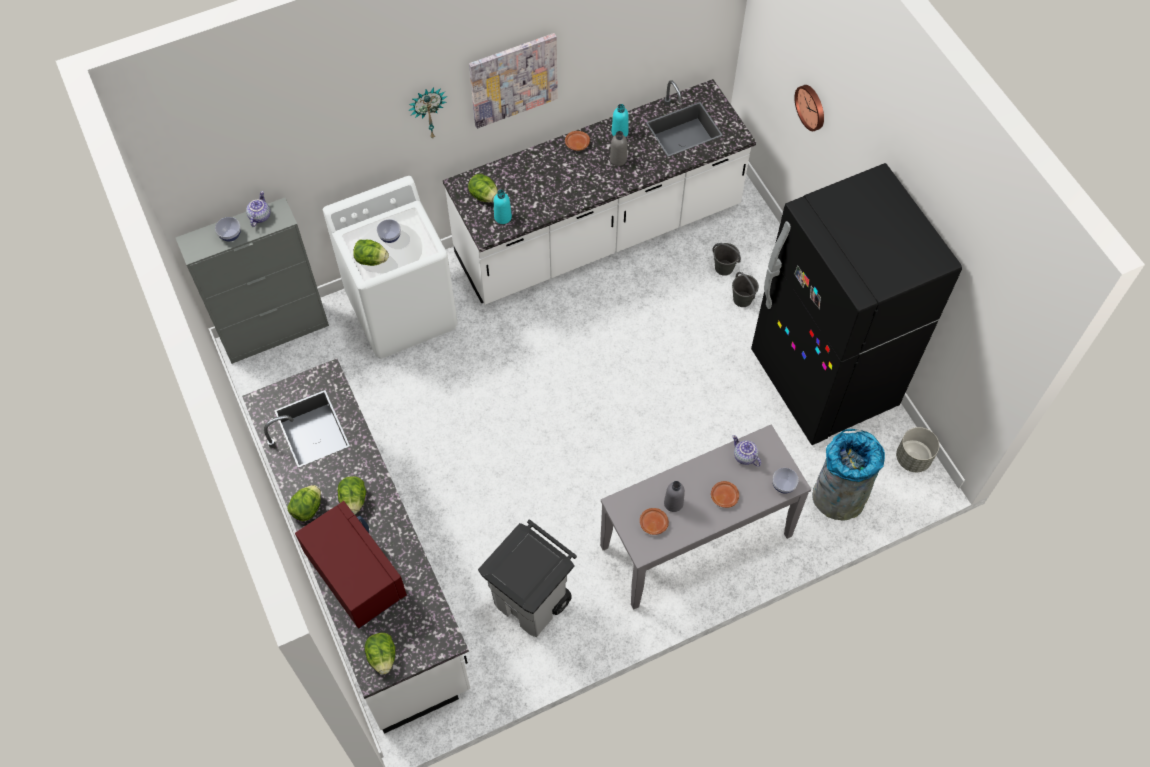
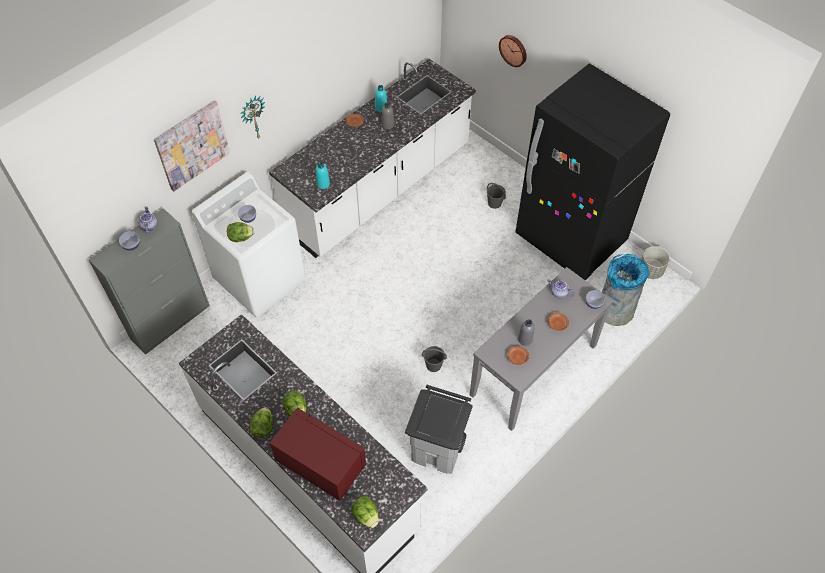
camera: 20 degrees left, 5 degrees down
(484, 196) = (303, 174): lettuce -> none
(513, 79) = (306, 81): picture -> picture (192, 145)
(724, 268) = (473, 187): grey bucket -> grey bucket (434, 365)

